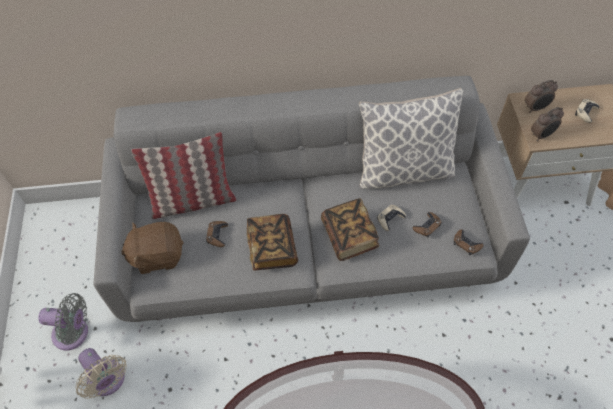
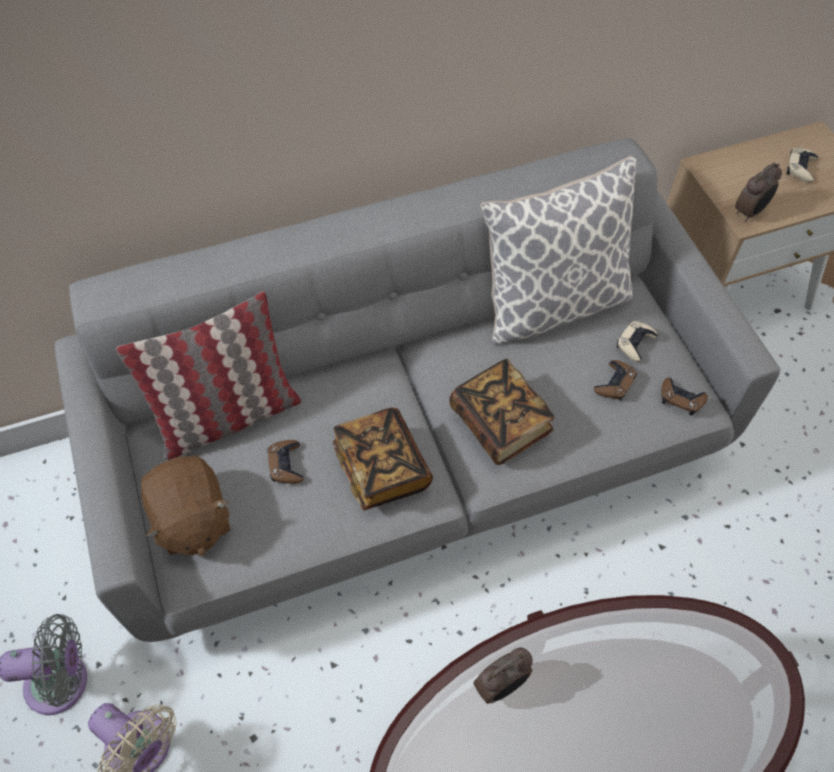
camera: 15 degrees left, 0 degrees up
(157, 255) = (191, 520): brown plush toy -> brown plush toy turned 90 degrees counterclockwise
(390, 219) = (555, 383): beige game controller -> beige game controller (635, 343)
(535, 108) = (728, 174): alarm clock -> alarm clock (501, 685)

